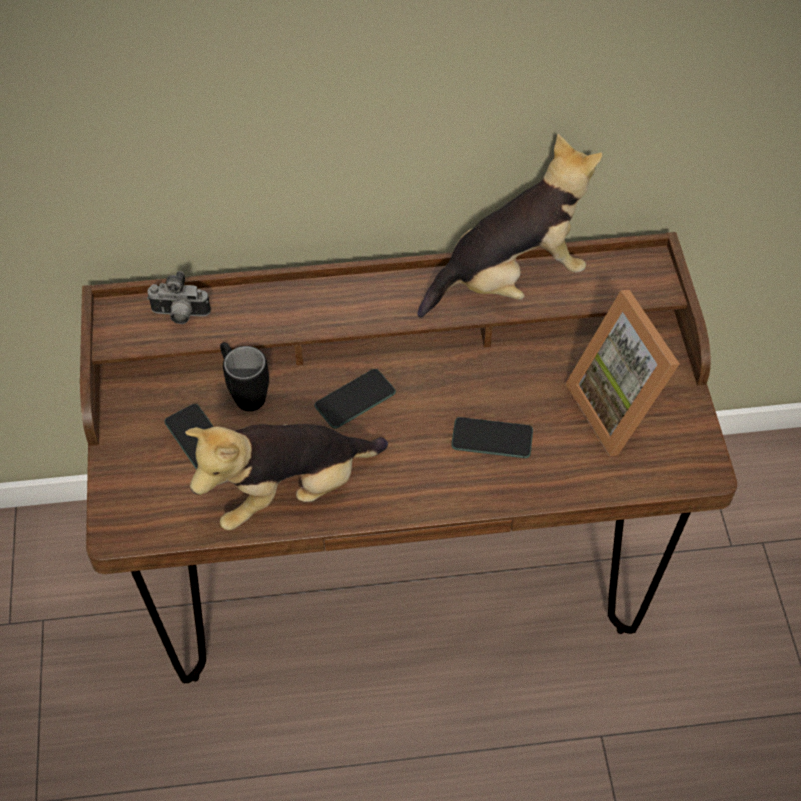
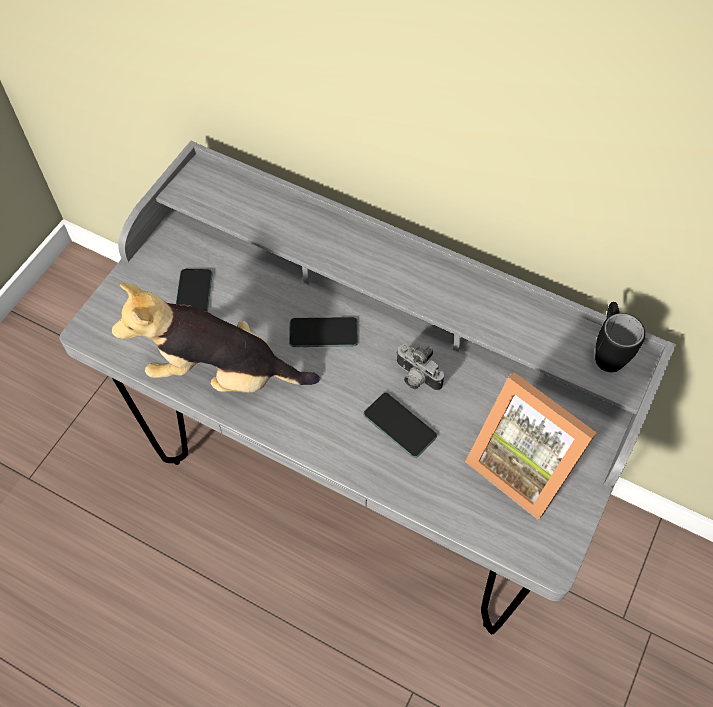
camera: 35 degrees right, 5 degrees up
(180, 315) = (238, 198): camera -> camera (415, 378)
(244, 392) = (251, 281): black mug -> black mug (607, 351)
(400, 578) = (357, 481): brown desk -> grey desk
(510, 279) = (504, 306): plush toy -> none
(622, 408) = (523, 464): picture frame -> picture frame turned 60 degrees counterclockwise

